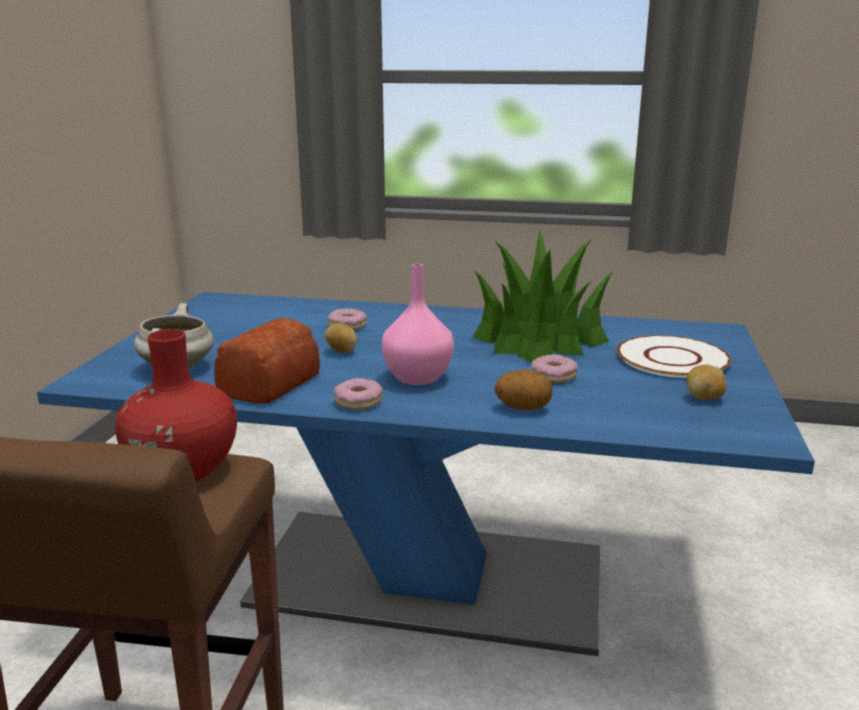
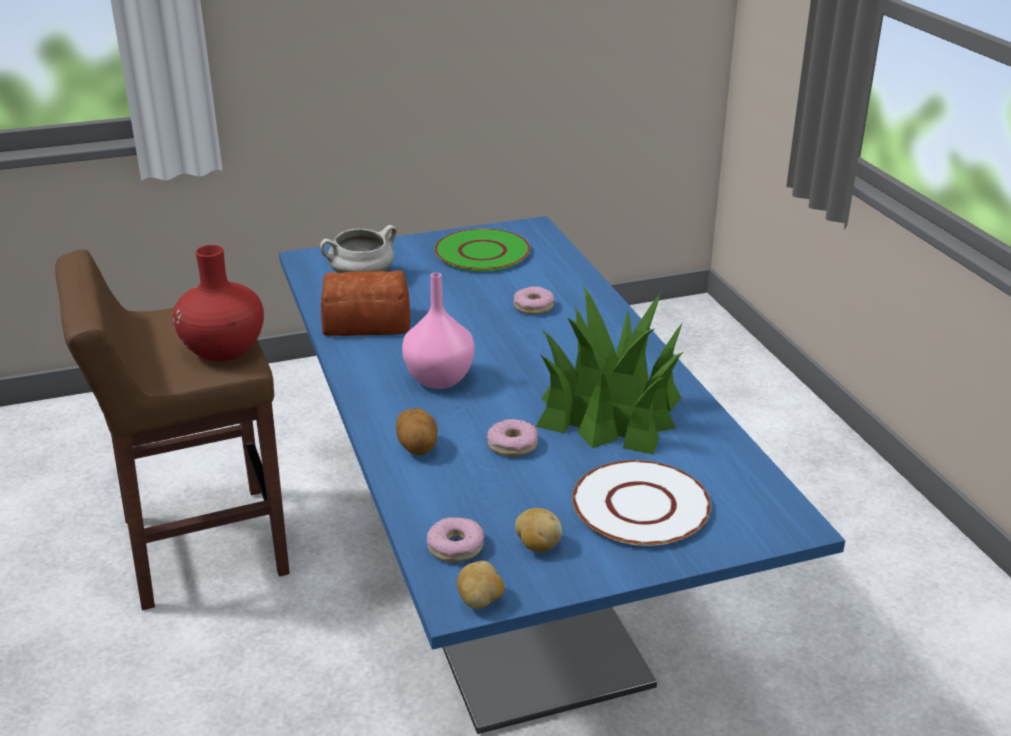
camera: 60 degrees right, 10 degrees up
(223, 321) = (482, 252): none -> green plate
(342, 351) = (466, 326): potato -> potato (480, 601)
(358, 401) = (364, 369): donut -> donut (455, 546)

